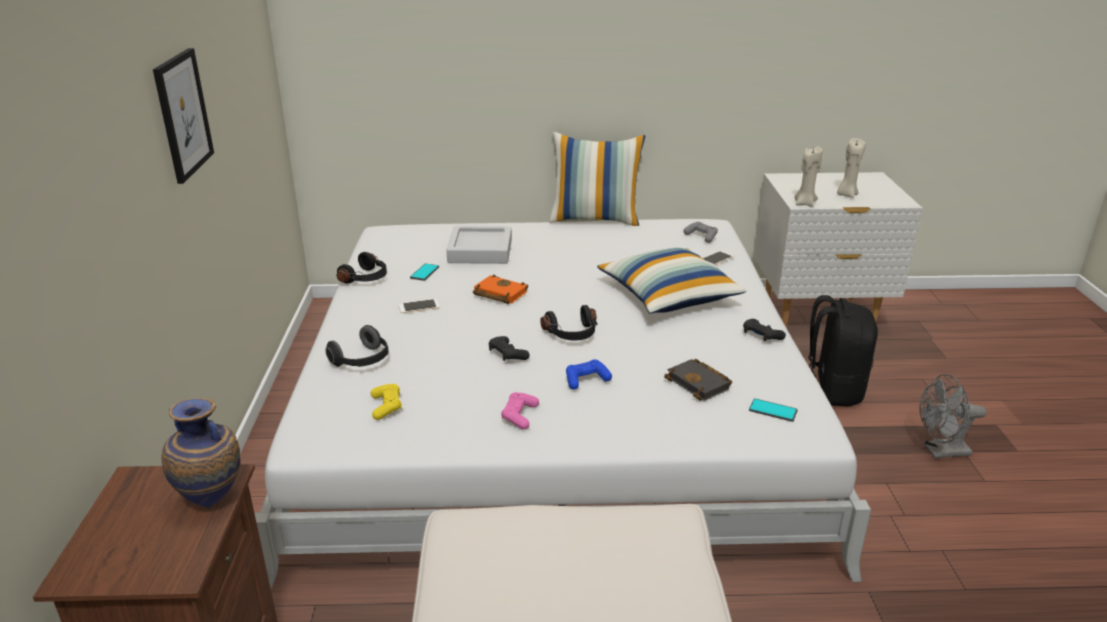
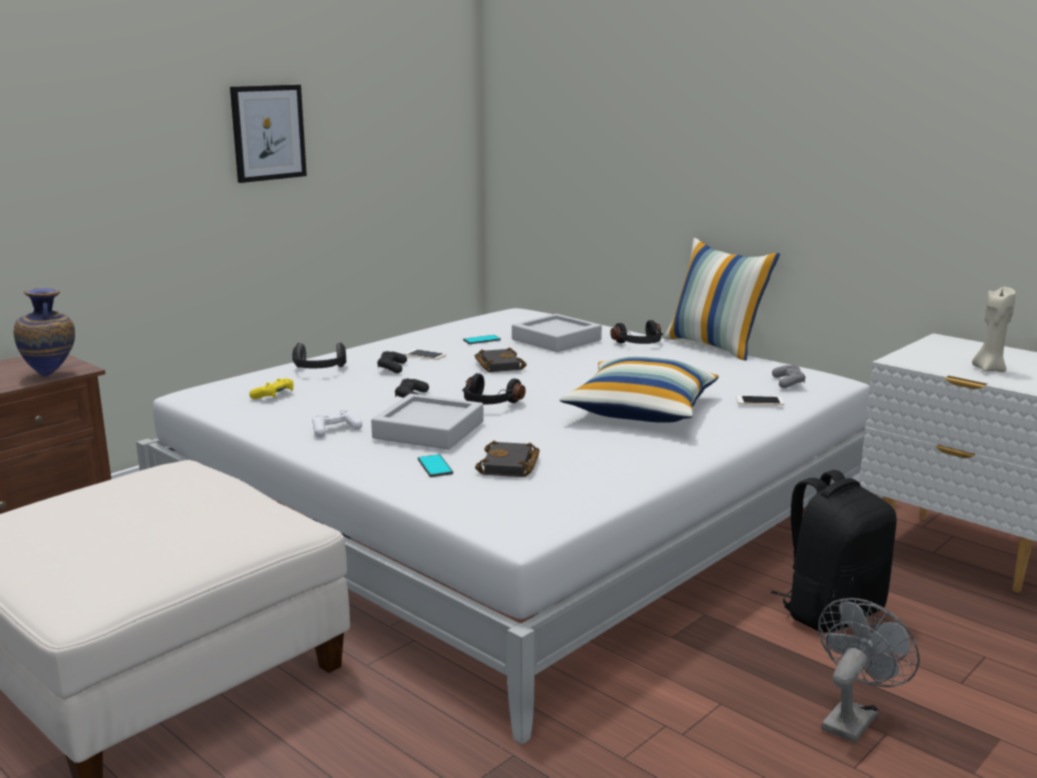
camera: 45 degrees right, 10 degrees down
(366, 278) = (434, 332): black headphones -> black headphones (640, 344)
(498, 294) = (497, 365): orange book -> black book
(519, 416) = (335, 430): pink game controller -> white game controller
(586, 380) = (429, 430): blue game controller -> grey tray
(761, 335) = (657, 462): black game controller -> black game controller (392, 368)
(773, 410) = (524, 503): phone -> phone (435, 466)
(804, 203) = (905, 362): beige candle -> none
(940, 451) = (852, 718): grey fan -> grey fan turned 90 degrees clockwise

